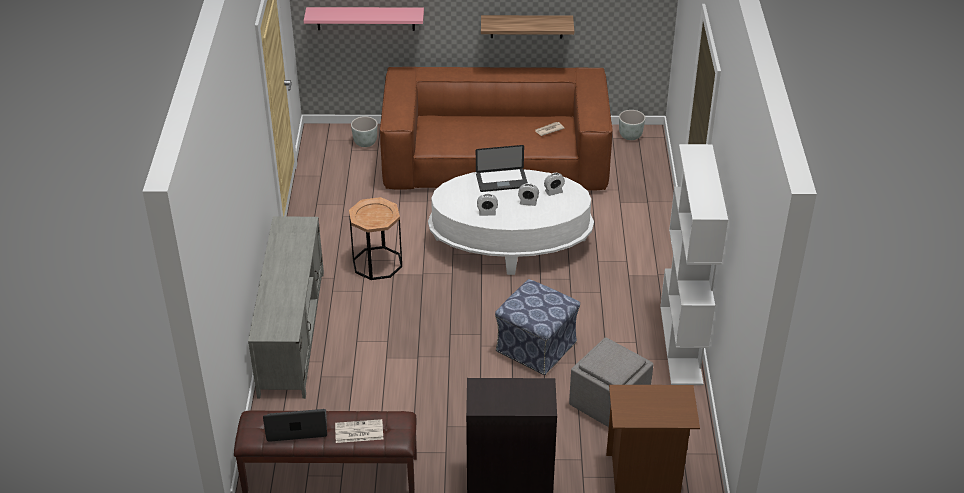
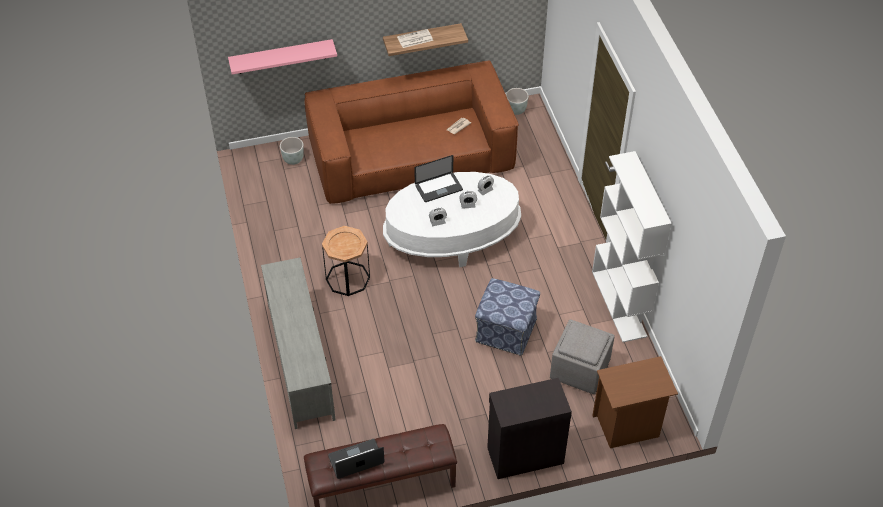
camera: 15 degrees left, 10 degrees up
(358, 432) = (407, 453): newspaper -> newspaper (414, 39)

